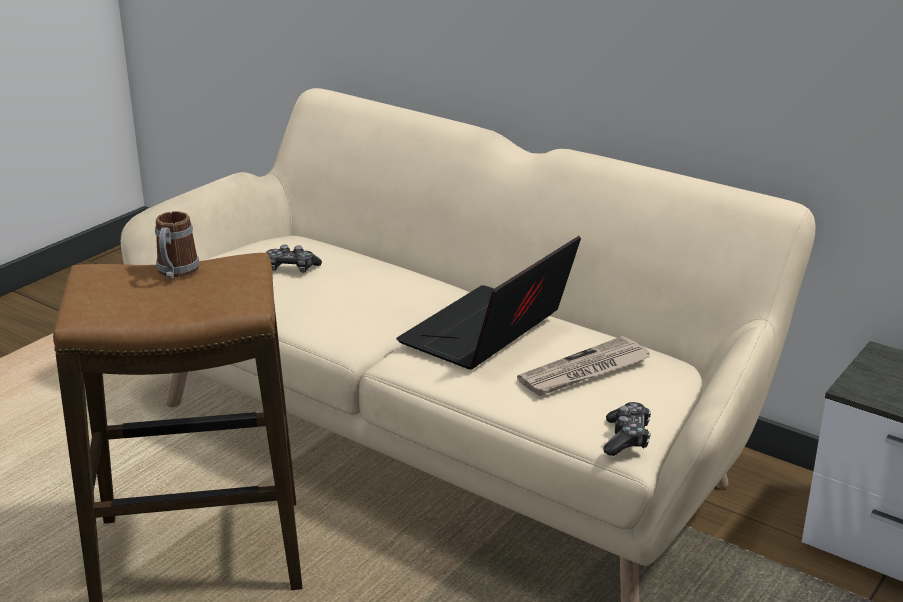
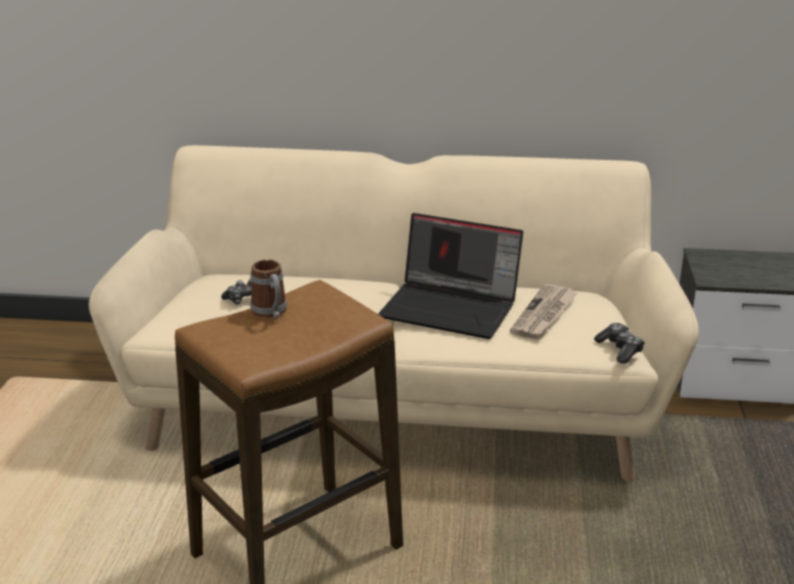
camera: 30 degrees left, 0 degrees up
(487, 334) = (452, 308): laptop -> laptop turned 75 degrees counterclockwise

